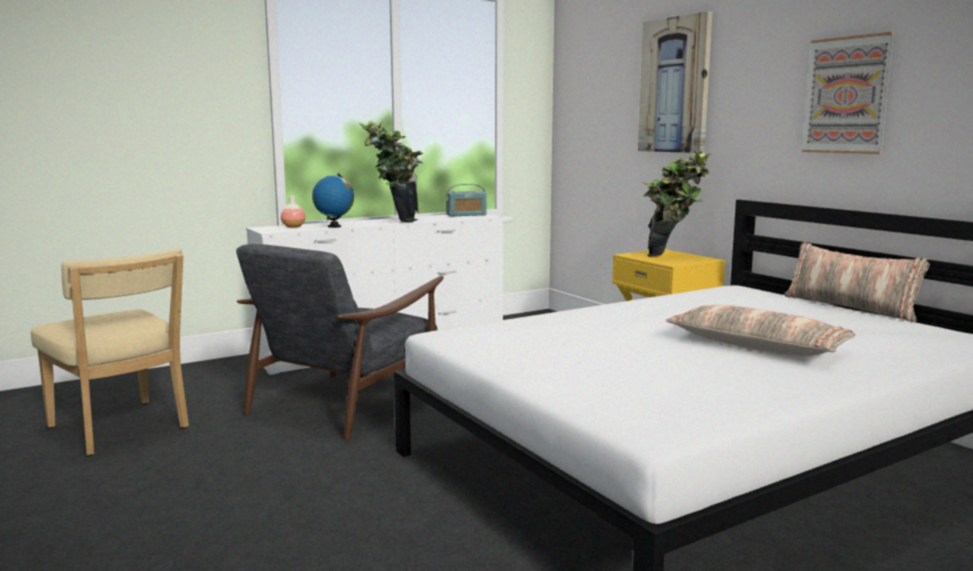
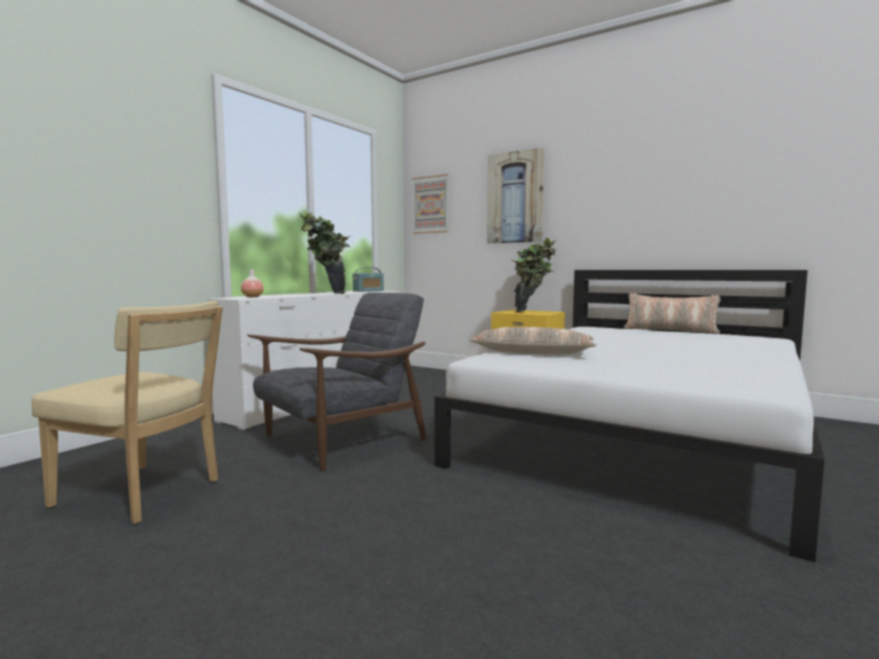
camera: 25 degrees left, 5 degrees down
(334, 226) = (288, 296): globe -> none
(345, 402) = (341, 439): grey armchair -> grey armchair turned 135 degrees counterclockwise
(757, 346) = (683, 348): pillow -> pillow (532, 353)
(847, 95) = (651, 199): picture -> picture (431, 204)

